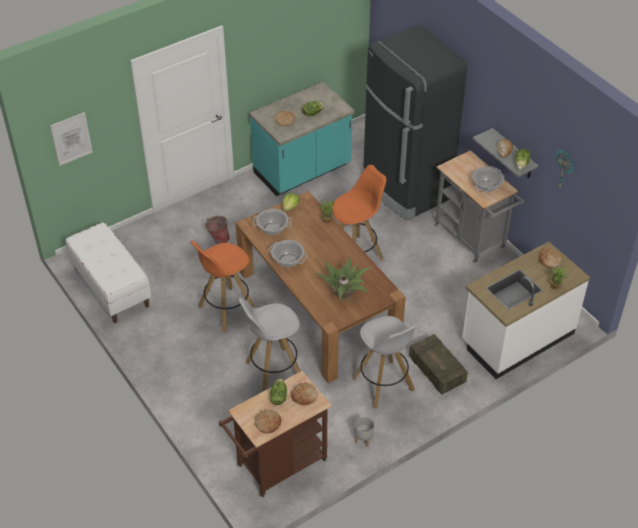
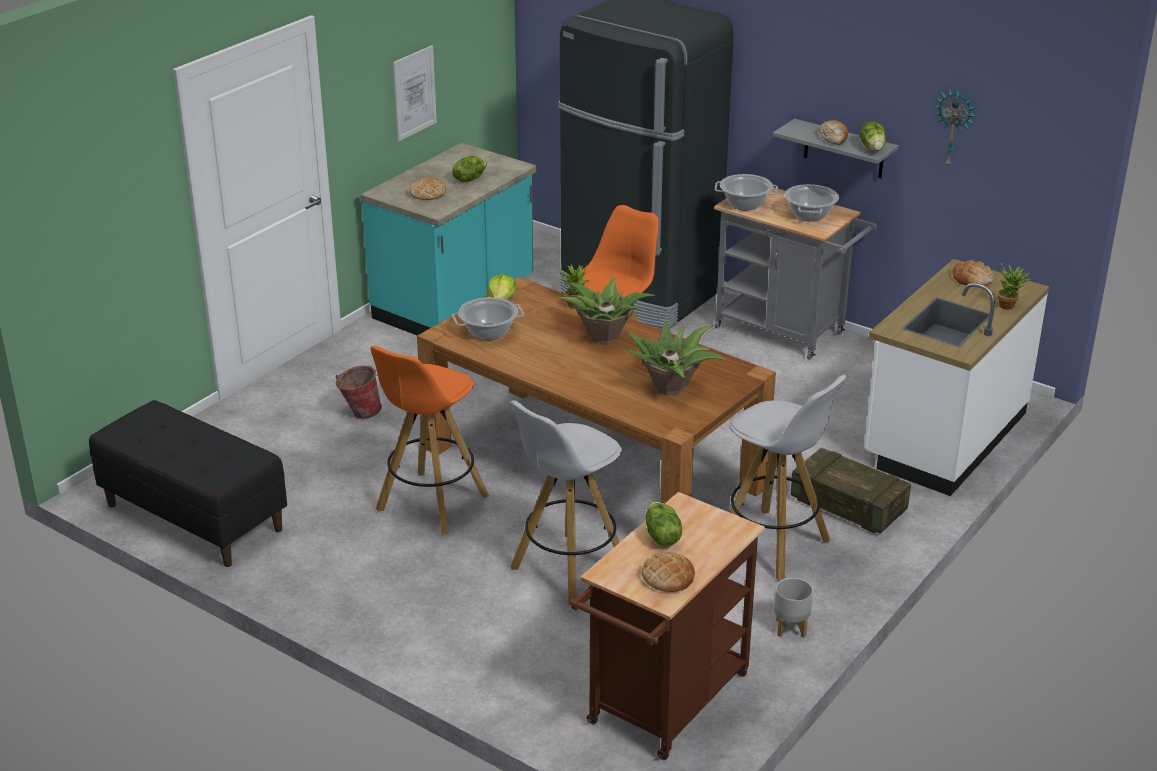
camera: 20 degrees left, 15 degrees down
(71, 138) = (81, 229): picture -> picture (414, 93)
(111, 287) = (193, 517): white bench -> black bench
(287, 260) = (542, 366): cooking pot -> cooking pot (745, 204)
(304, 395) = (707, 524): bread -> none
(329, 248) = (603, 338): none -> potted plant

